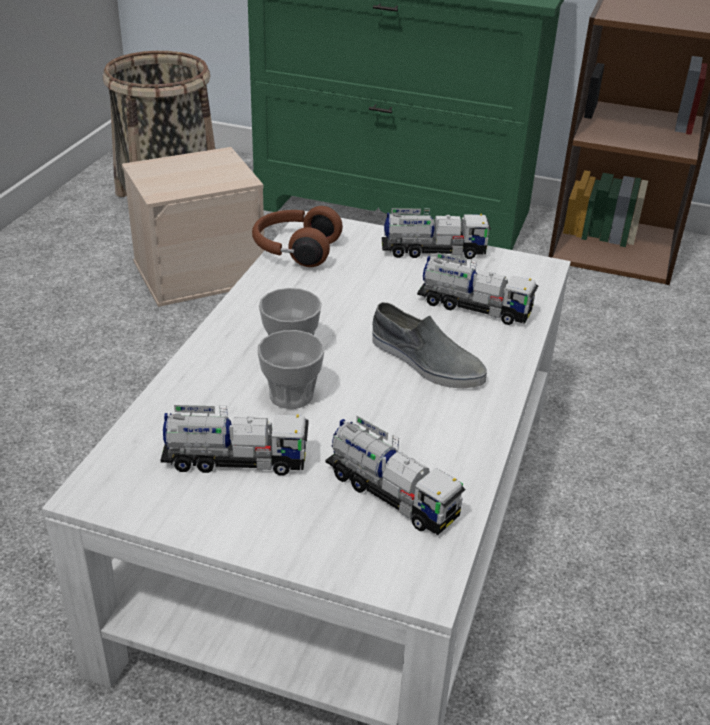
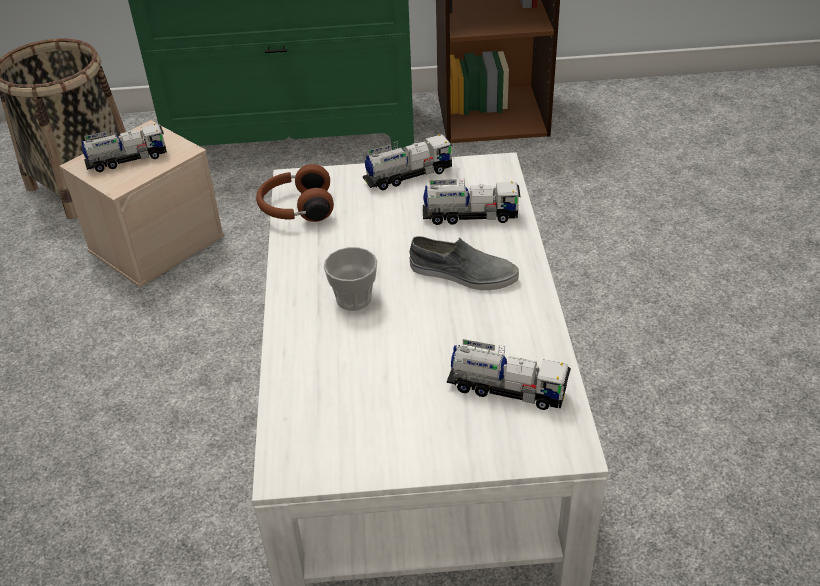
camera: 20 degrees left, 5 degrees up
(236, 460) = (376, 406): toy truck -> toy truck (127, 160)
(291, 395) = (381, 337): cup -> none

